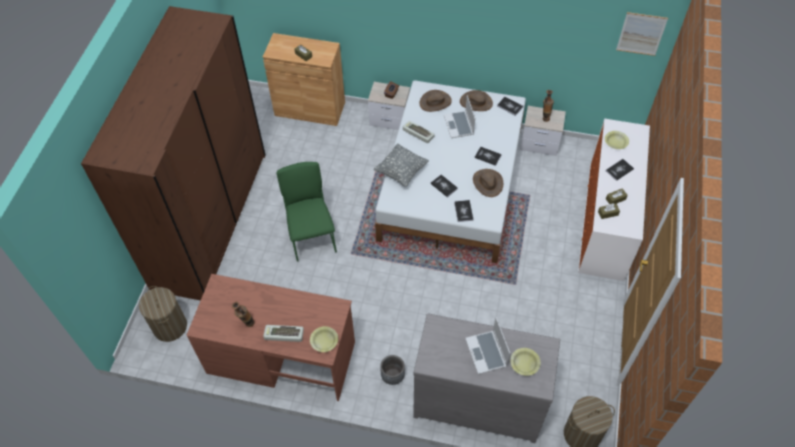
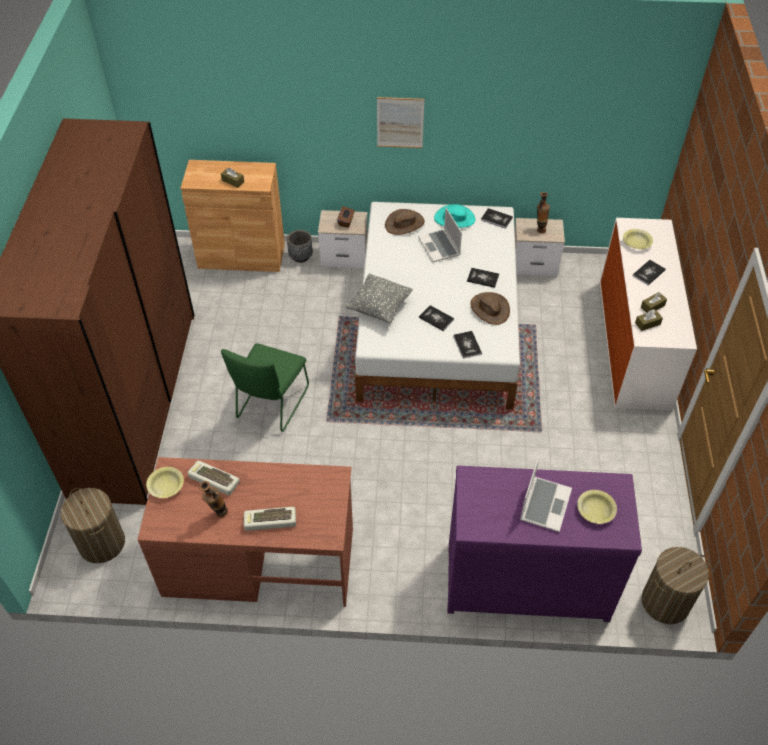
camera: 10 degrees left, 5 degrees down
(311, 235) = (271, 405): green chair -> green chair turned 135 degrees counterclockwise
(324, 341) = (325, 522): yellow bowl -> yellow bowl (166, 486)
(392, 376) = (410, 565): grey planter -> grey planter (300, 256)
(417, 133) = (390, 261): keyboard -> keyboard (213, 480)
(476, 102) = (454, 218): brown hat -> turquoise hat
(478, 399) = (526, 578): grey dresser -> purple dresser
(487, 353) = (544, 504): laptop -> laptop turned 135 degrees counterclockwise
(641, 34) = (651, 105): picture -> picture (400, 122)

